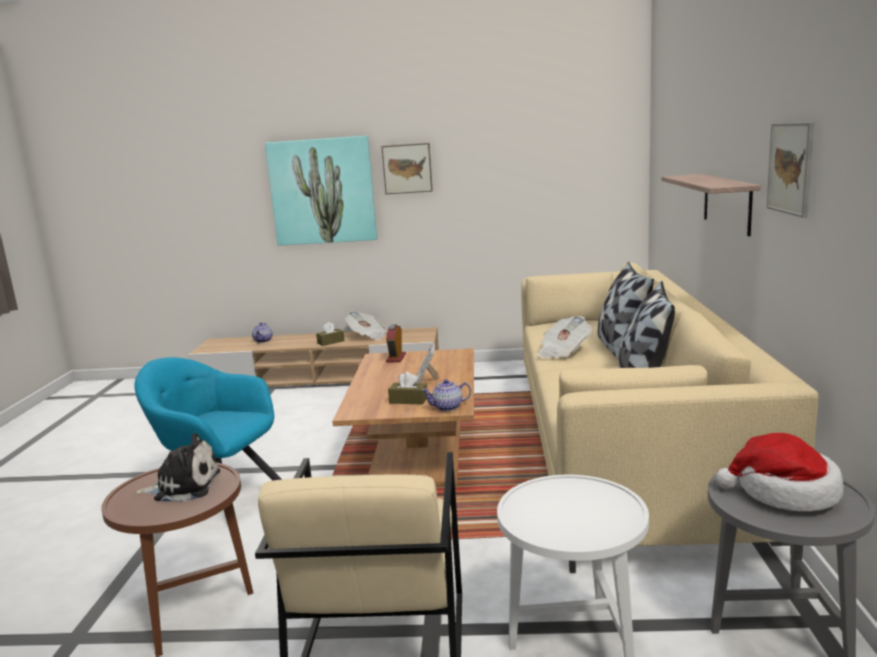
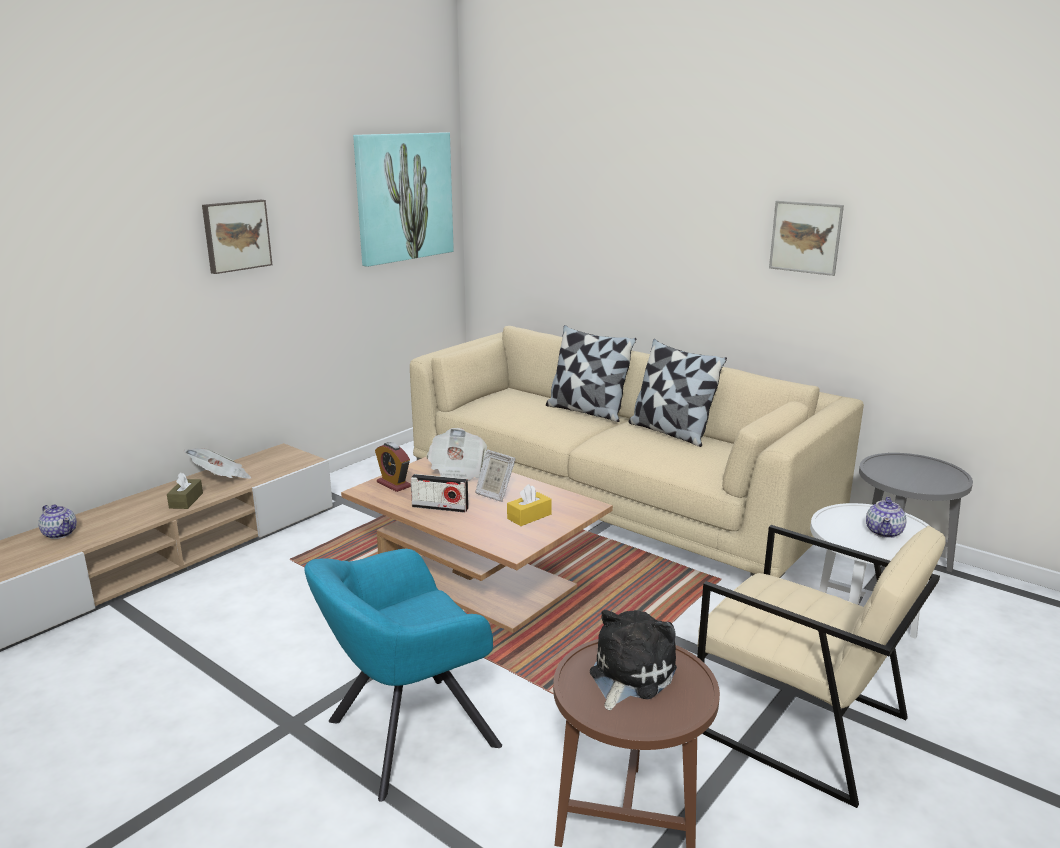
camera: 55 degrees left, 5 degrees up
(322, 191) = (119, 277): picture -> picture (403, 197)
(382, 378) = (440, 507): none -> radio
(408, 400) = (529, 516): brown tissue box -> yellow tissue box
(448, 407) = (578, 508): teapot -> teapot (884, 532)
(563, 352) = (554, 427): newspaper -> newspaper (457, 472)
(727, 203) = (680, 263): shelf -> none
(784, 492) = (911, 471): hat -> none

